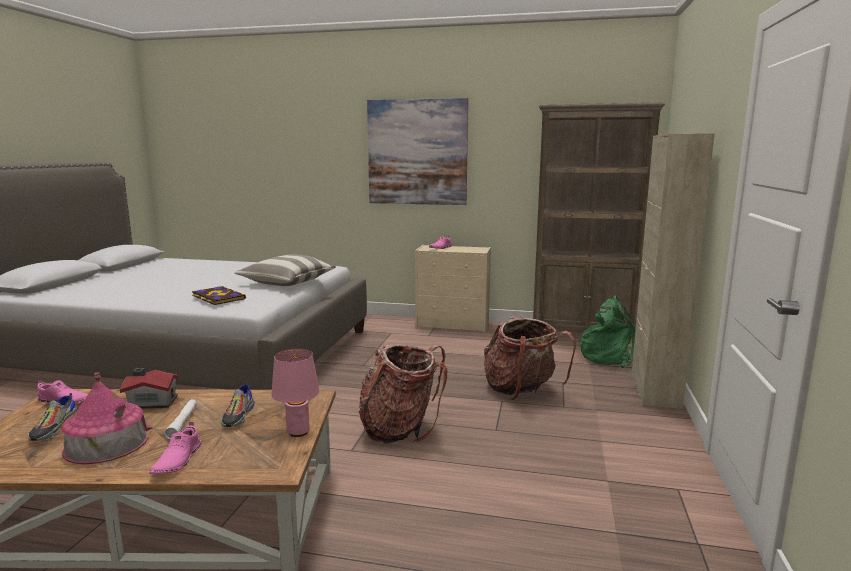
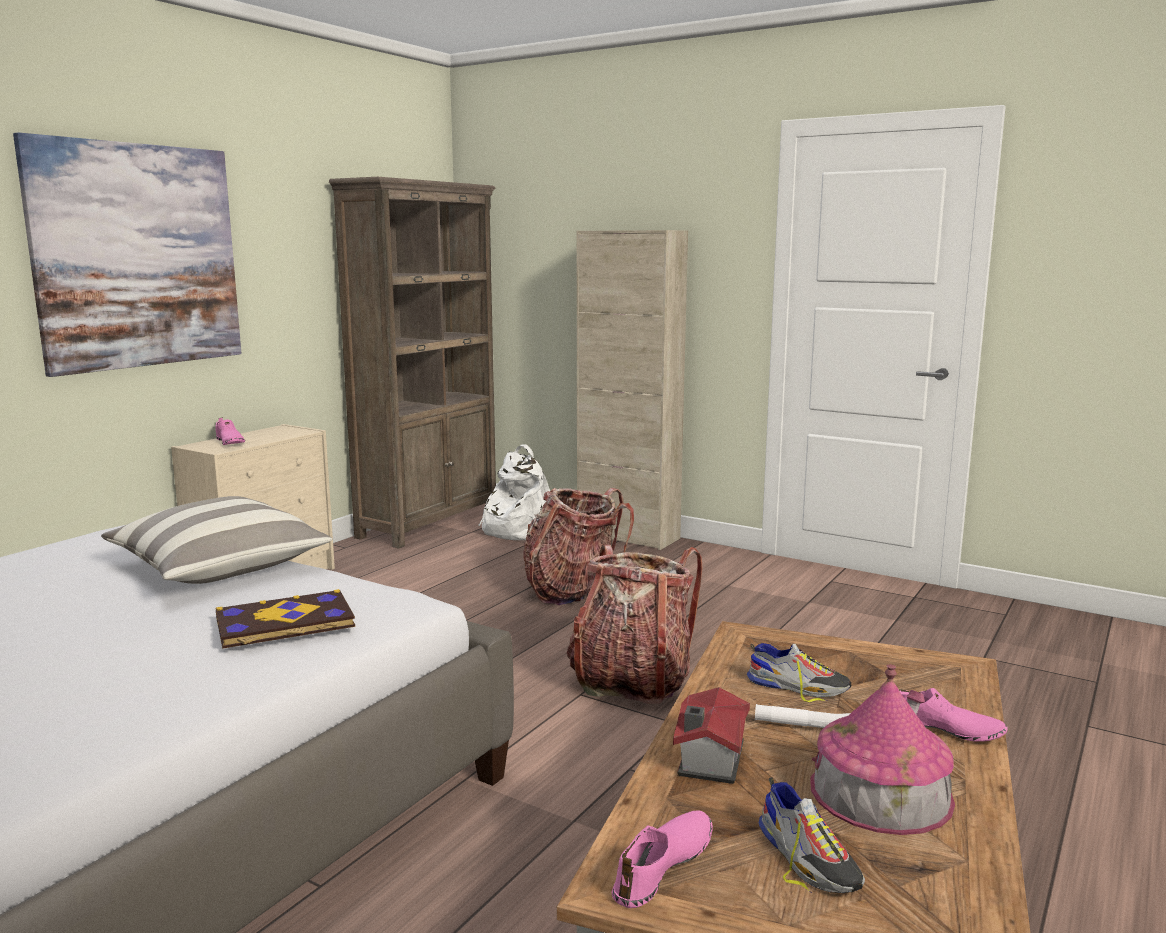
camera: 70 degrees left, 0 degrees up
(54, 429) = (808, 858): shoe -> shoe turned 45 degrees clockwise
(298, 432) = (861, 650): pink table lamp -> none
(609, 356) = (517, 530): green backpack -> white backpack

